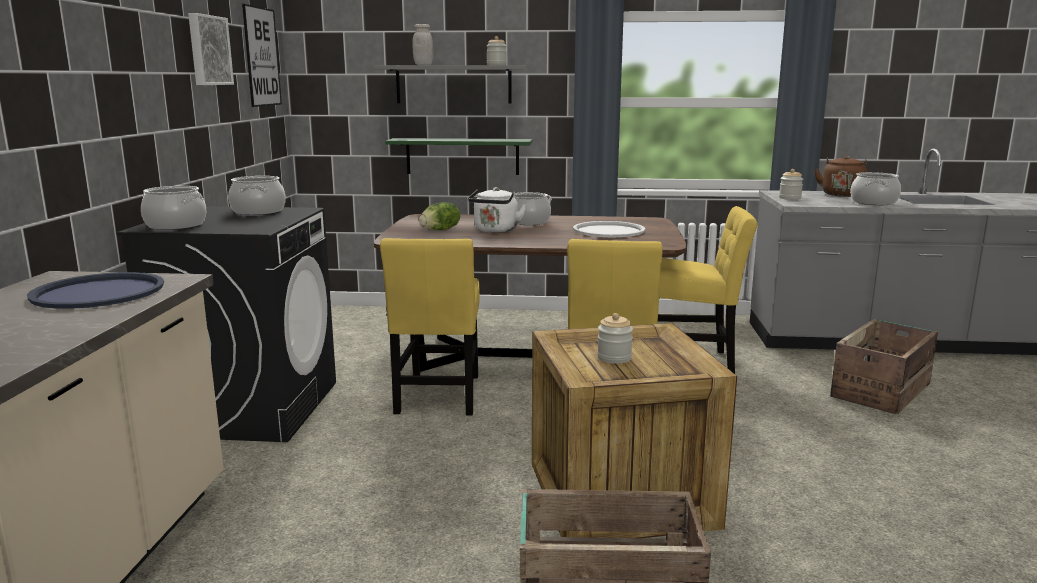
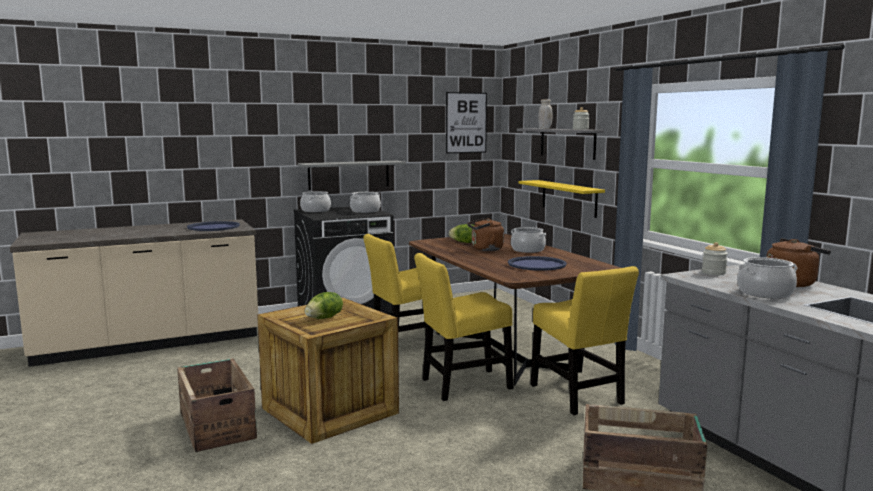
camera: 60 degrees right, 5 degrees down
(169, 151) = (349, 175): none -> grey shelf
(208, 50) = (400, 121): picture -> none
(462, 156) = (569, 198): green shelf -> yellow shelf
(495, 231) = (485, 249): white kettle -> brown kettle
(608, 231) = (537, 264): white tray -> blue tray
(614, 358) = (325, 318): jar -> lettuce

